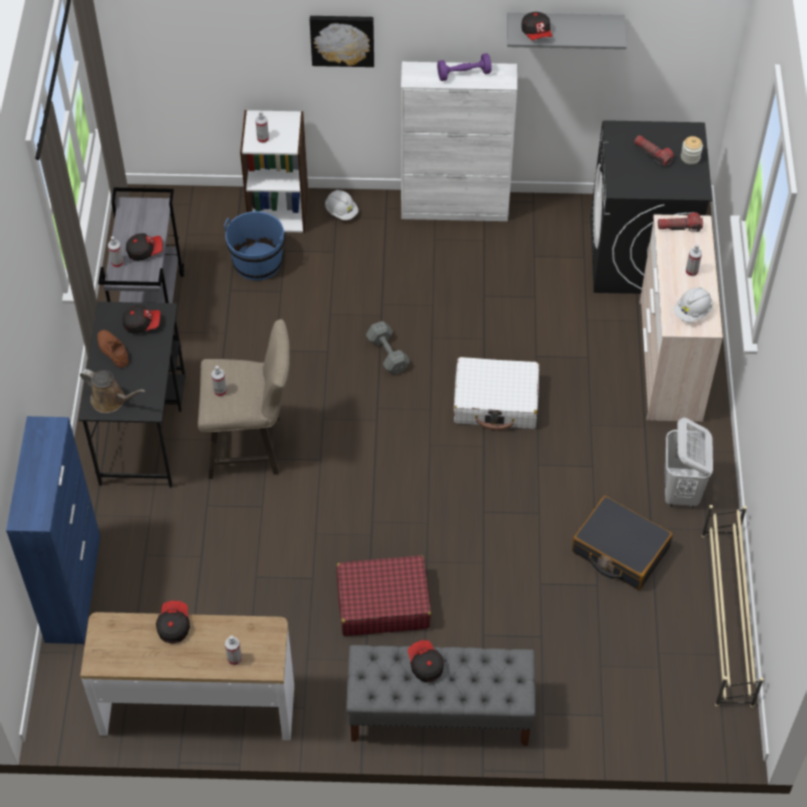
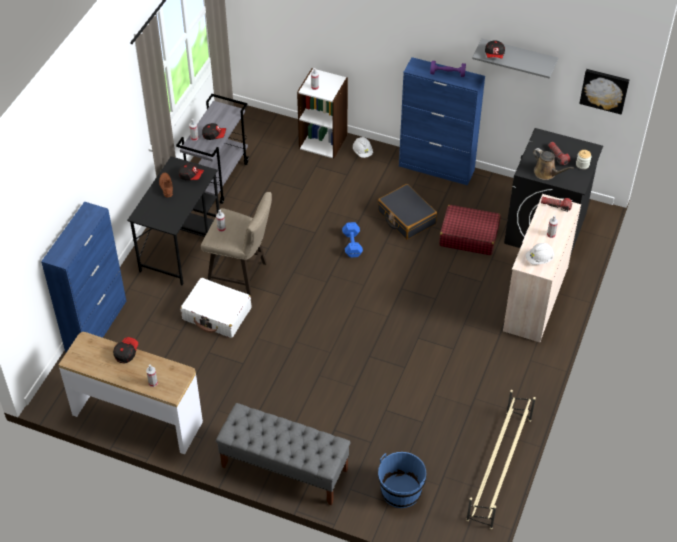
camera: 20 degrees right, 5 degrees down
(111, 400) = (151, 214): brown watering can -> brown watering can (546, 173)
(257, 262) = (296, 168): blue bucket -> blue bucket (401, 491)
(342, 39) = (376, 33): picture -> picture (604, 90)
(382, 603) = (279, 391): red suitcase -> red suitcase (468, 236)
(387, 353) = (352, 244): grey dumbbell -> blue dumbbell
(425, 665) = (276, 428): cap -> none
(455, 207) = (437, 168): white cabinet -> blue cabinet
(496, 402) = (408, 292): white suitcase -> white suitcase (217, 314)
(620, 550) = (447, 405): black suitcase -> black suitcase (406, 217)
(681, 491) = (505, 381): white laundry basket -> none

